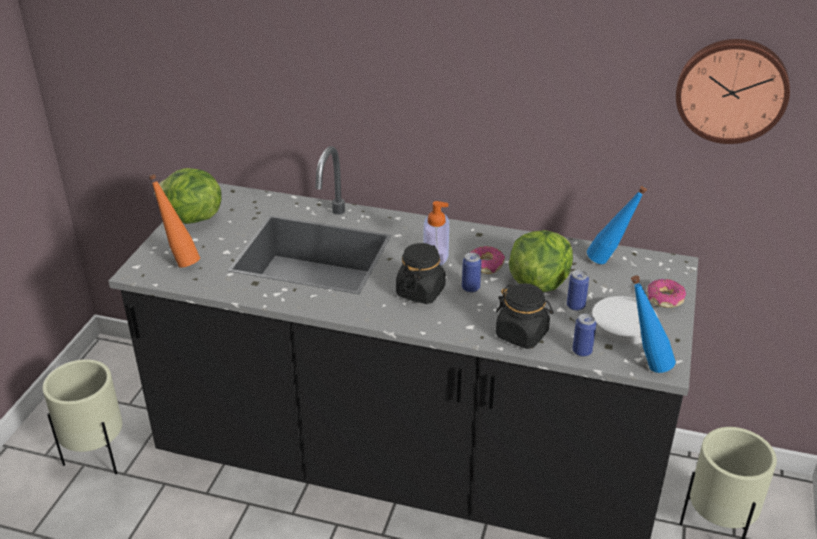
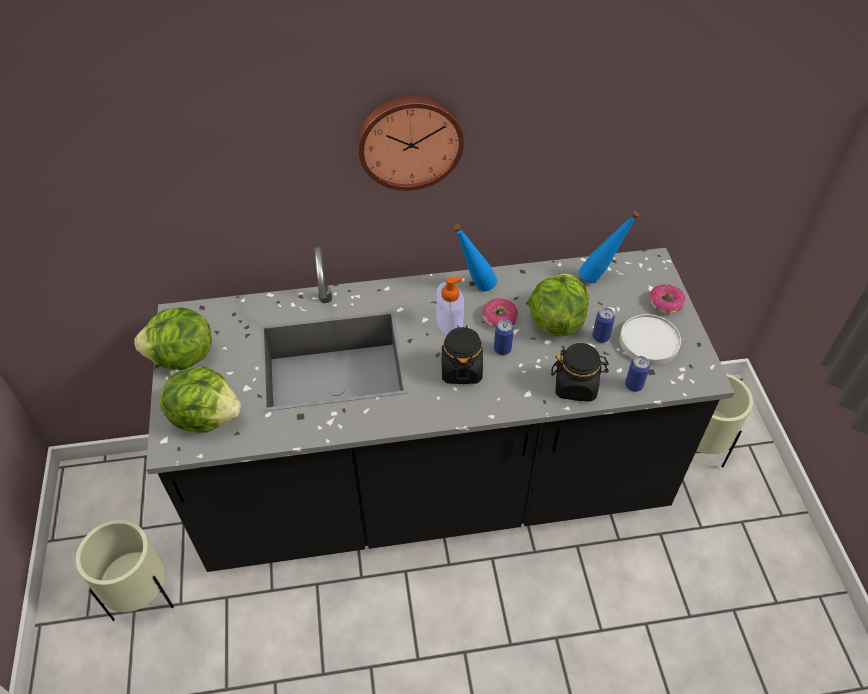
camera: 25 degrees left, 15 degrees up
(180, 260) = (206, 416): orange bottle -> lettuce
(645, 365) = (690, 381): blue bottle -> blue bottle (474, 287)
(731, 90) = (701, 103): wall clock -> wall clock (409, 141)

